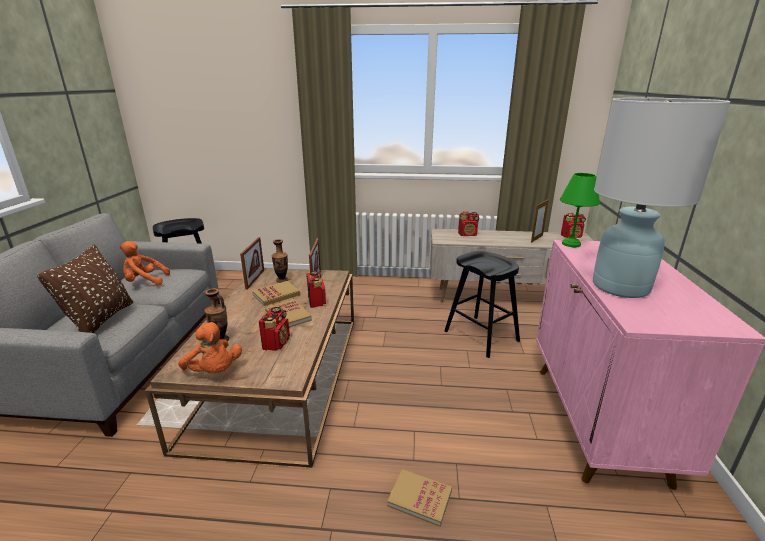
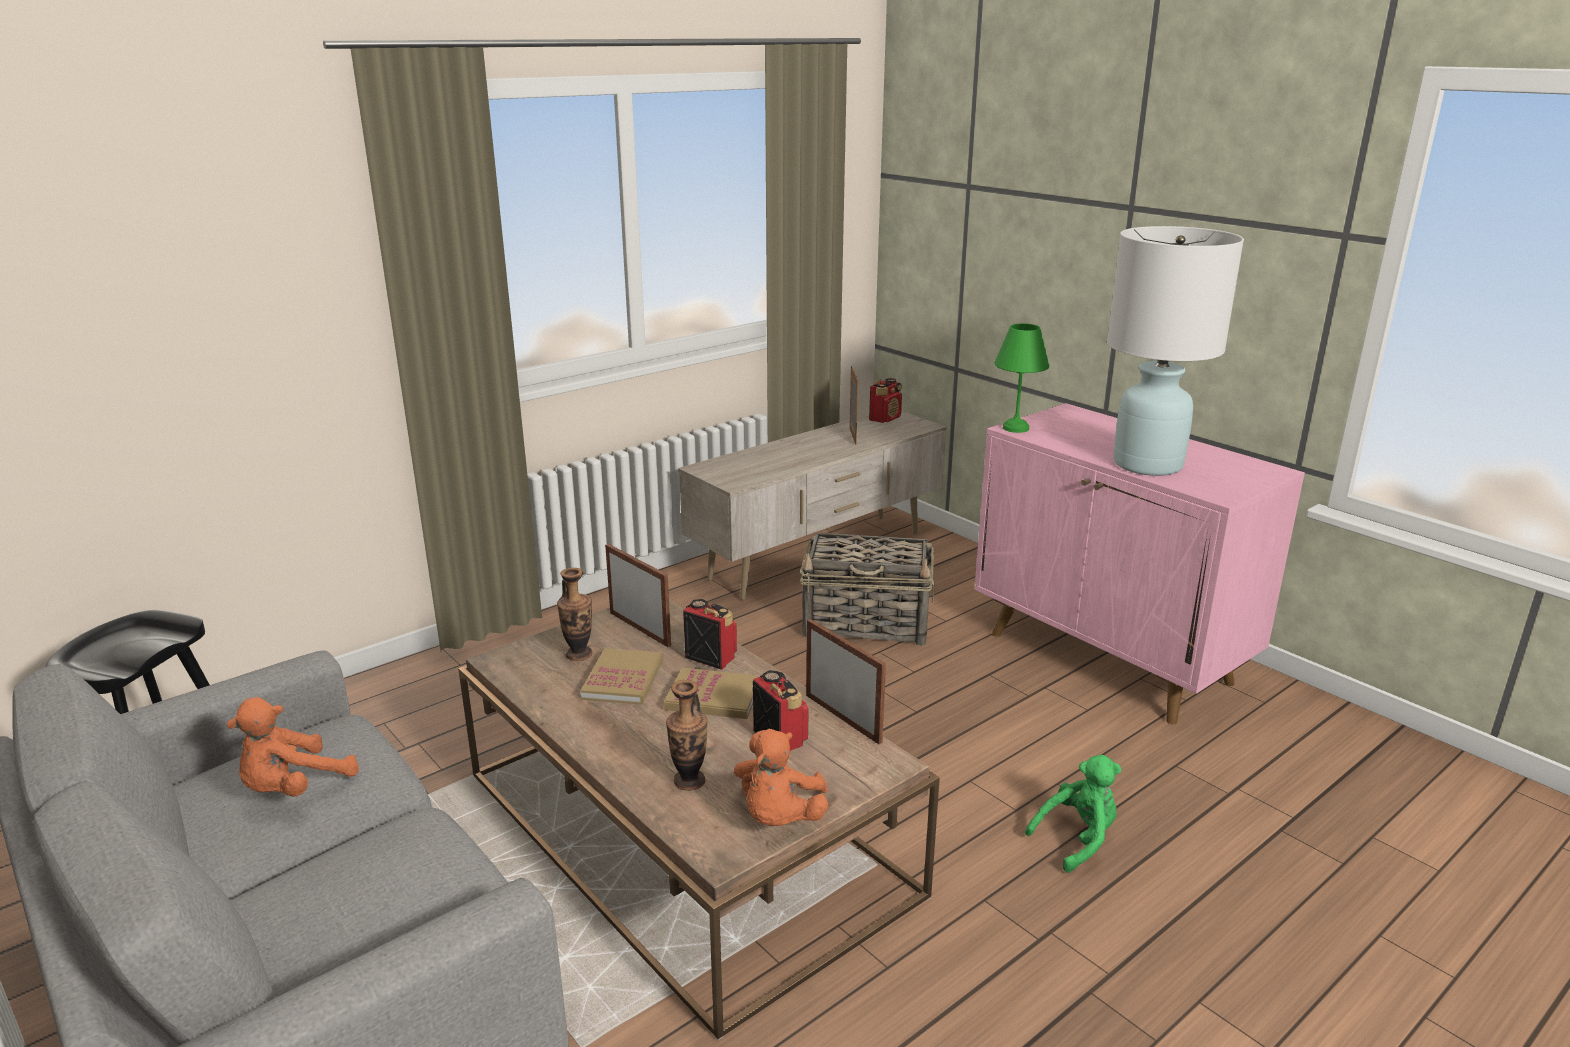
camera: 45 degrees left, 0 degrees up
(101, 320) = (386, 887): brown pillow -> none
(214, 372) = (779, 818): orange plush toy -> orange plush toy turned 105 degrees clockwise
(255, 279) = (524, 675): picture frame -> picture frame (843, 718)
(420, 498) = (1077, 839): book -> green plush toy
(468, 234) = (753, 460): radio -> none
(481, 336) = (867, 623): black stool -> basket

